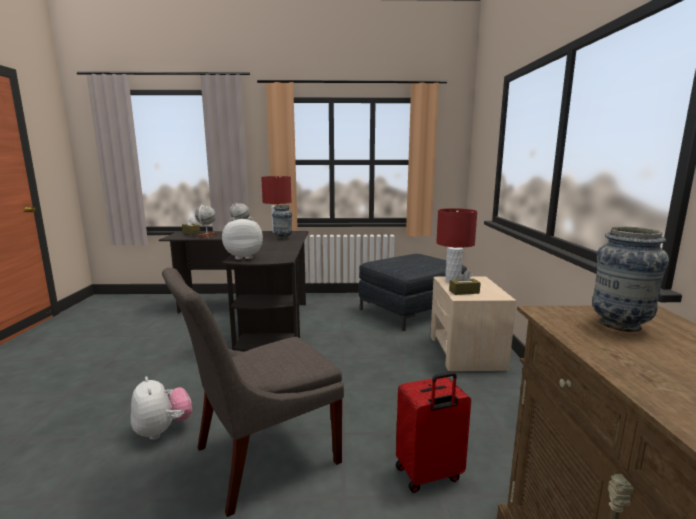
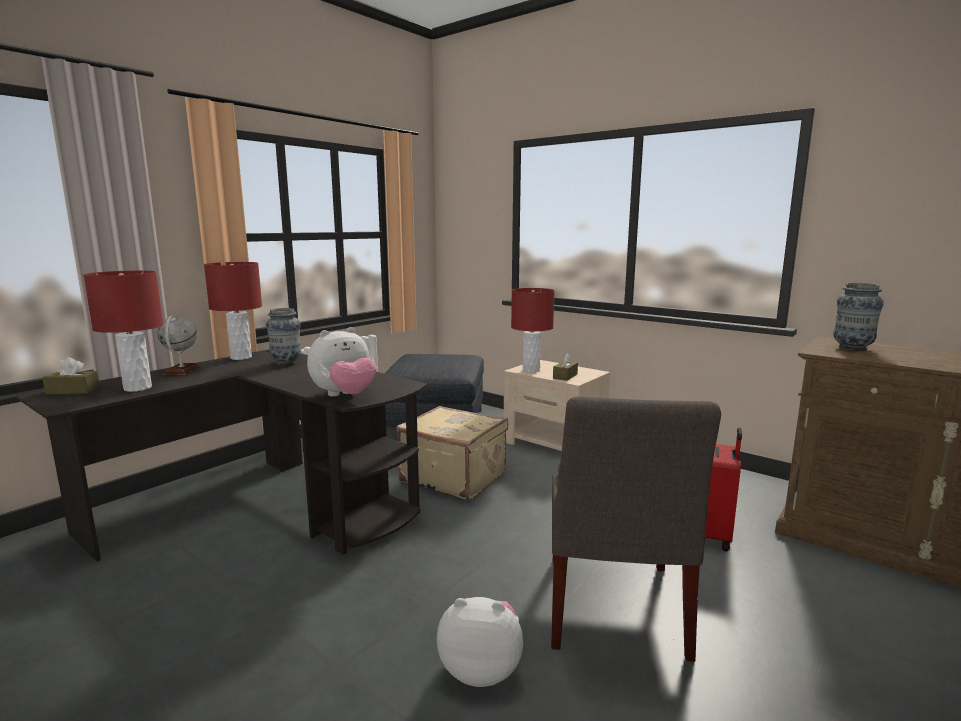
camera: 50 degrees left, 0 degrees up
(207, 236) = (137, 388): globe -> red table lamp
(243, 257) = (345, 396): plush toy -> plush toy turned 150 degrees counterclockwise
(354, 342) = (454, 476): none -> beige suitcase

